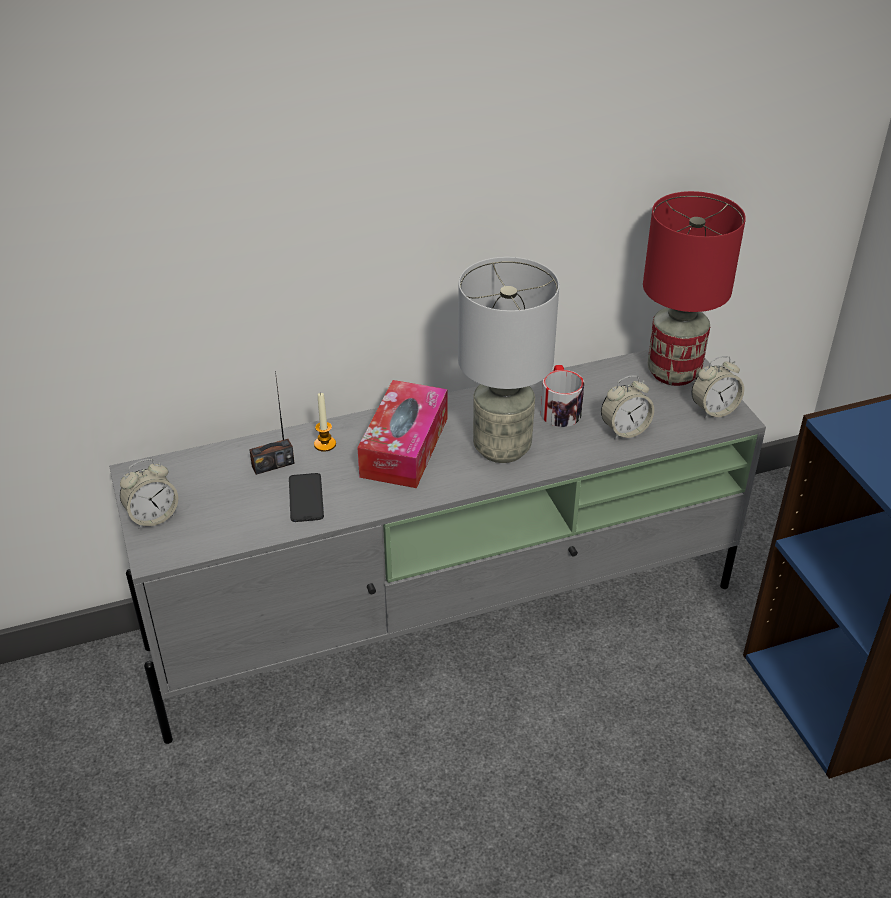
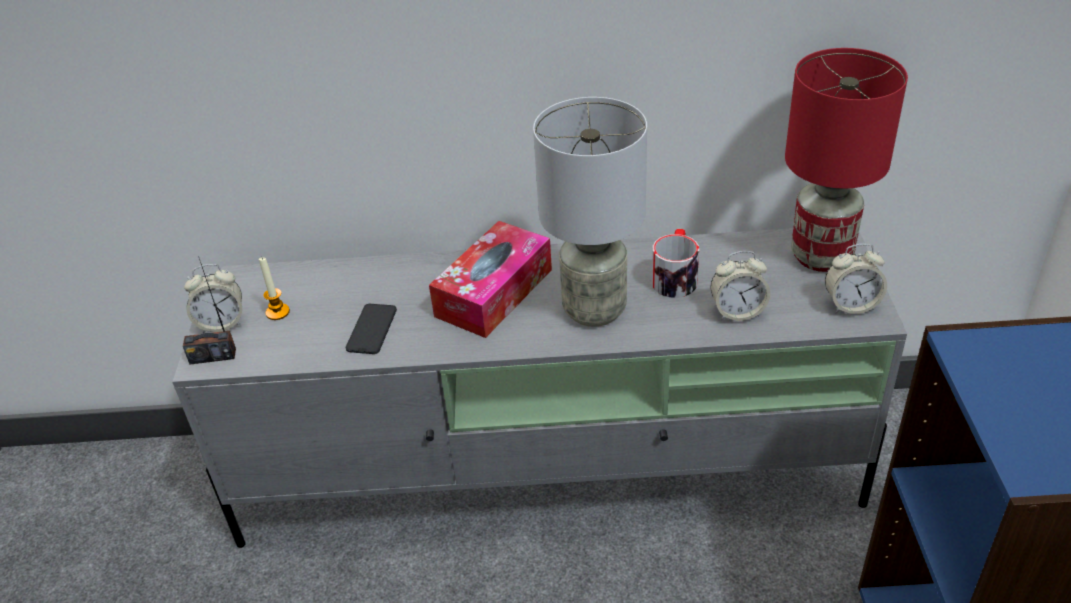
camera: 20 degrees right, 0 degrees up
(273, 464) = (357, 290): radio -> radio (212, 356)
(325, 444) = (417, 277): candle -> candle (277, 312)

